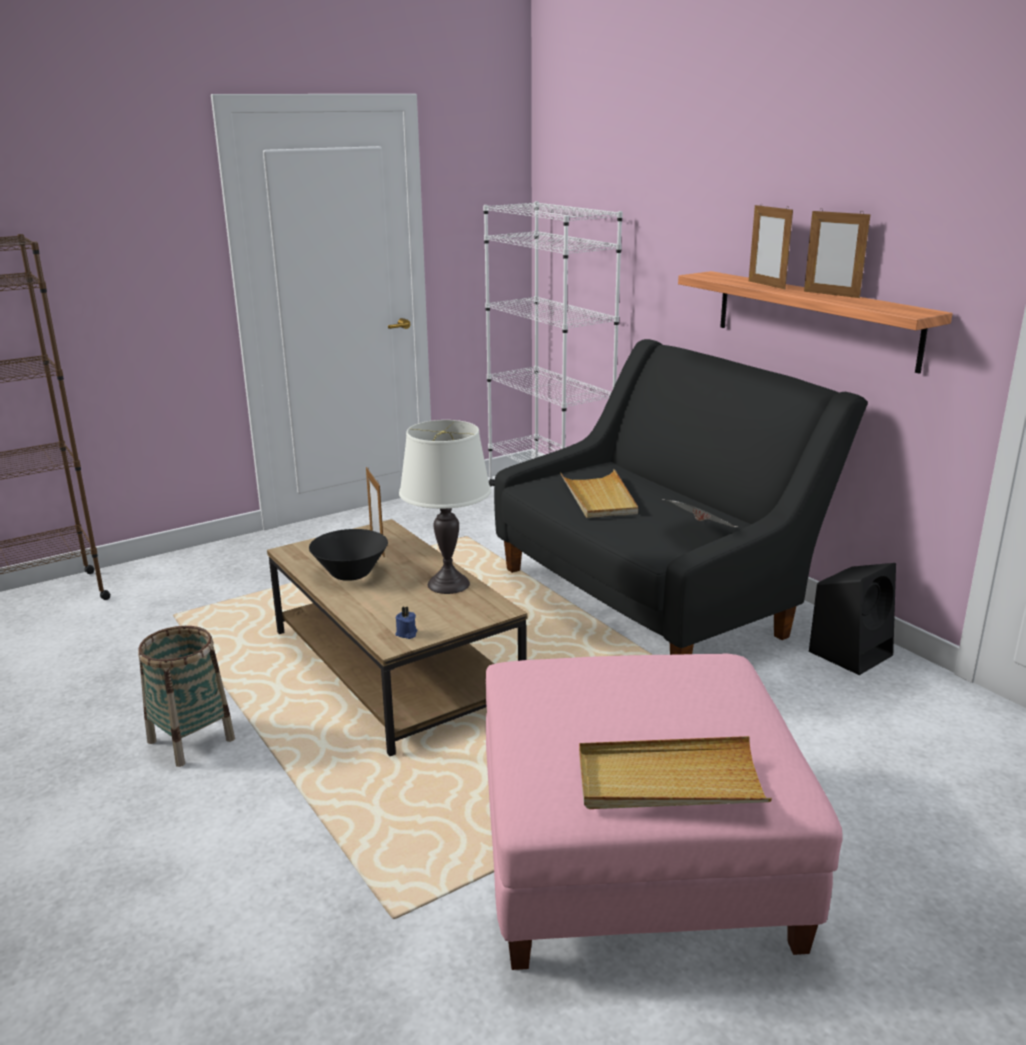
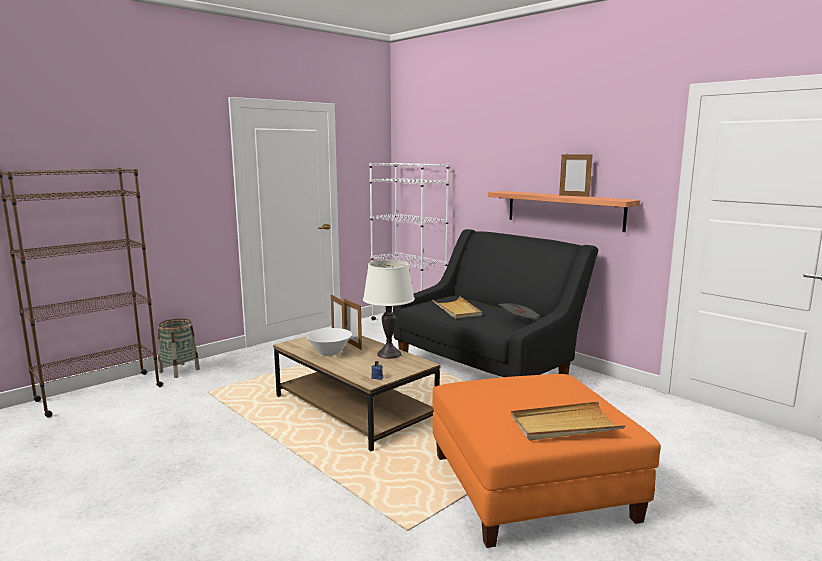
camera: 10 degrees left, 10 degrees down
(191, 740) = (245, 453): basket -> basket (179, 370)
(351, 573) = (329, 352): black bowl -> white bowl
(637, 856) = (532, 486): pink ottoman -> orange ottoman
(766, 285) = (537, 194): picture frame -> picture frame (353, 345)
(851, 652) = (602, 385): black speaker -> none

